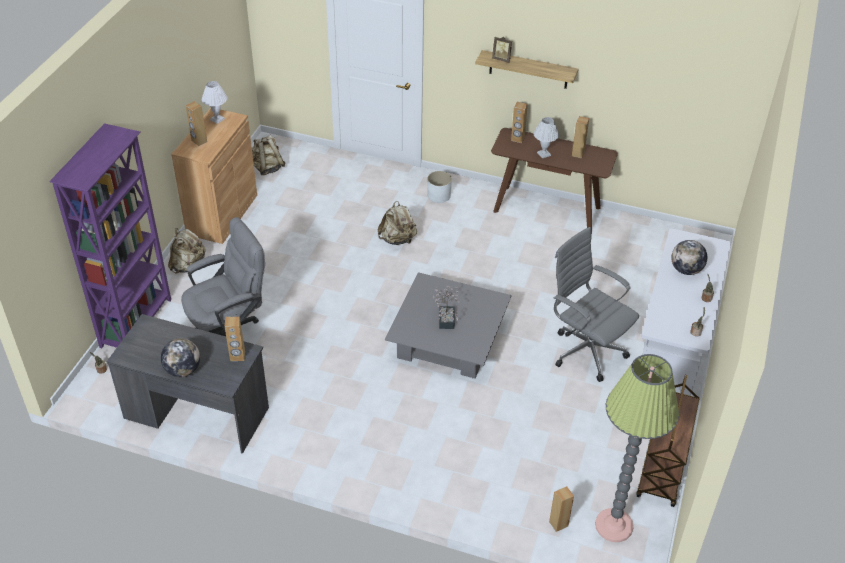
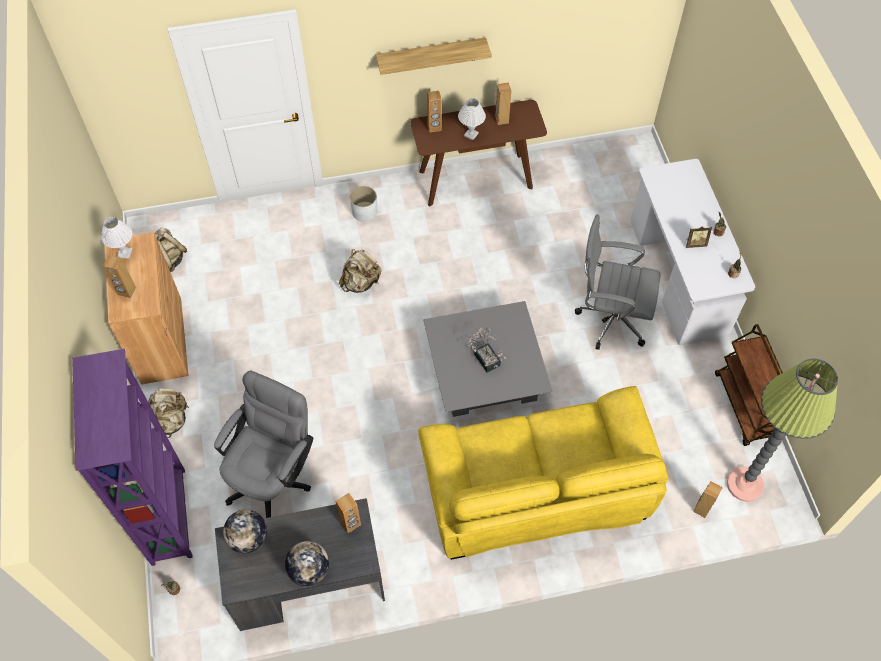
camera: 30 degrees left, 15 degrees up
(423, 441) = (537, 491): none -> yellow sofa
(502, 59) = (404, 57): picture frame -> picture frame (695, 243)
(686, 270) = (682, 209): globe -> globe (248, 538)

